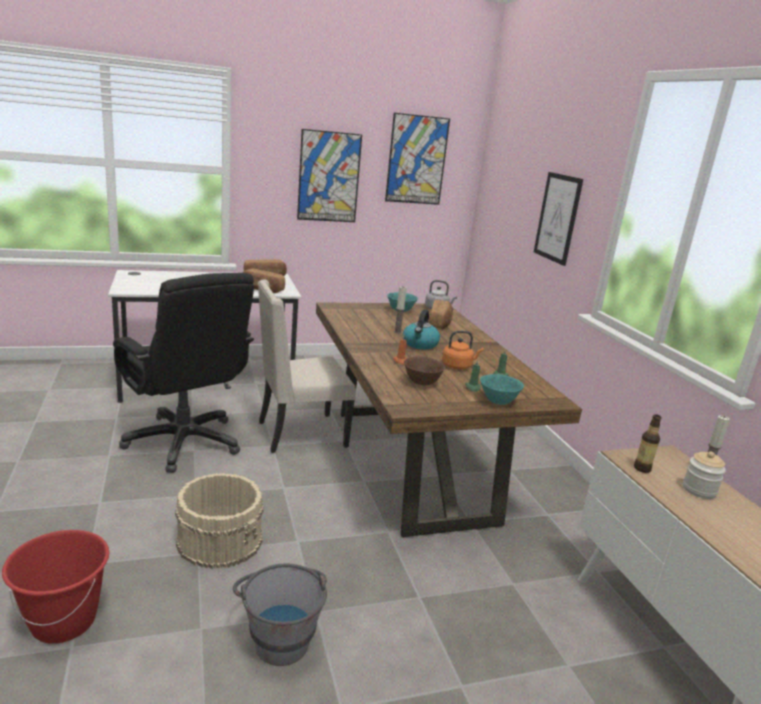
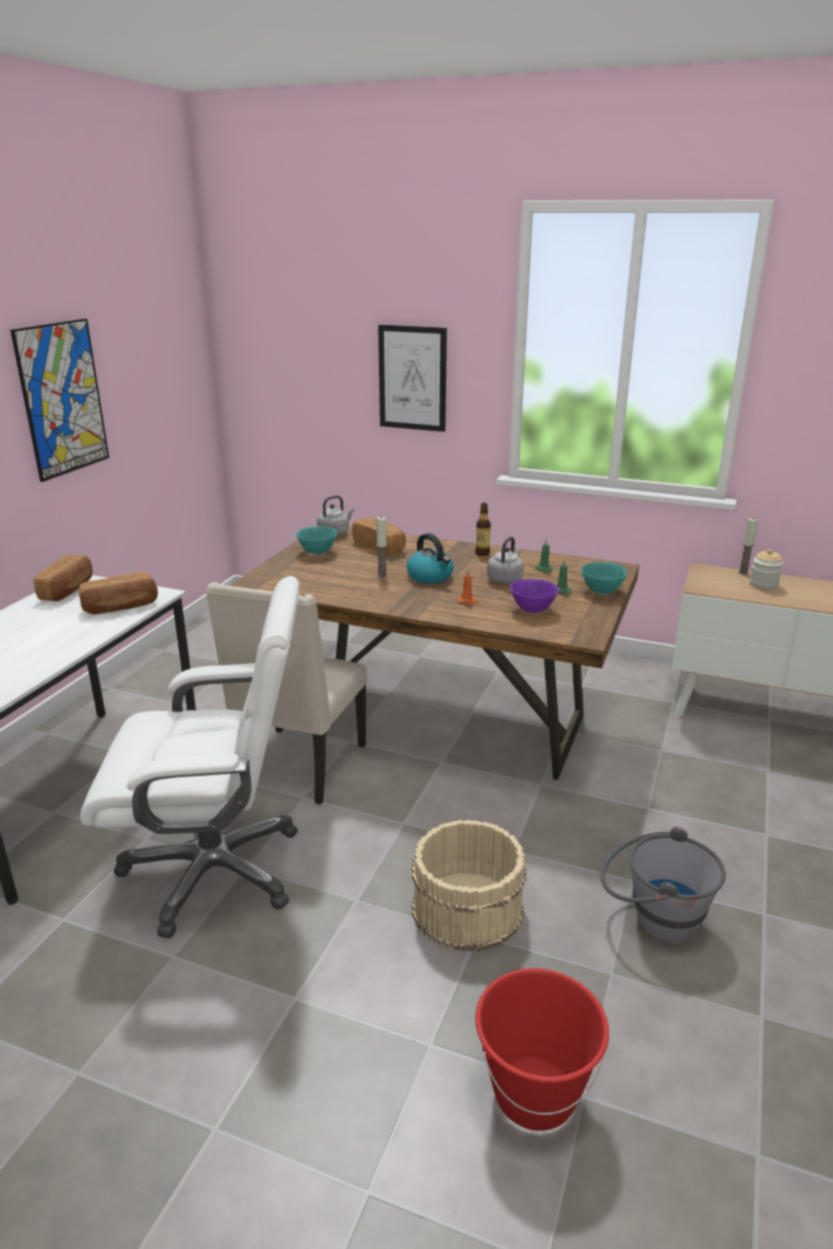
camera: 50 degrees left, 5 degrees up
(184, 442) = (215, 870): black office chair -> white office chair
(417, 160) = (151, 340): picture -> none
(422, 383) = (532, 609): brown bowl -> purple bowl
(458, 366) = (505, 579): orange kettle -> grey kettle
(642, 468) = (721, 589): bottle -> bottle (482, 553)

